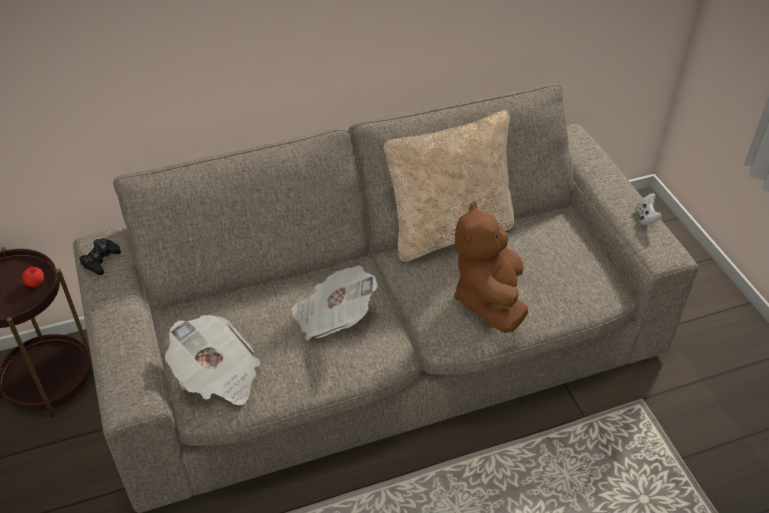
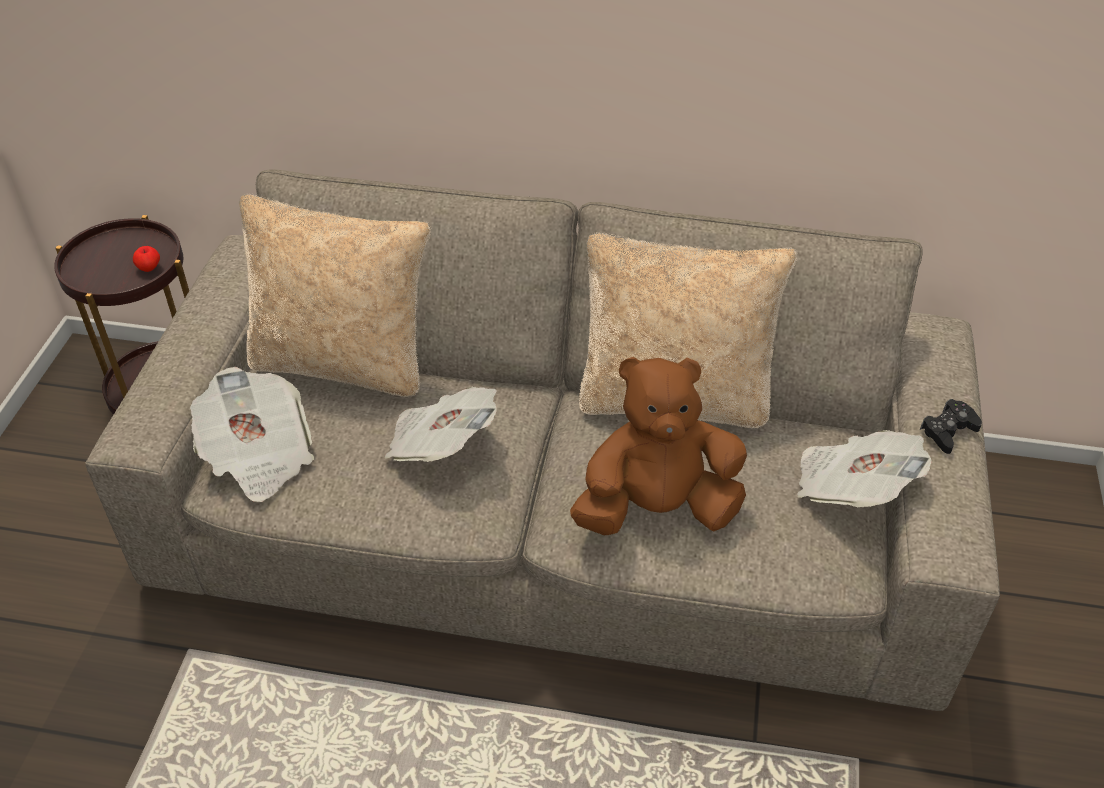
camera: 30 degrees right, 0 degrees up
(100, 260) = (226, 267): black game controller -> black game controller (948, 431)
(227, 296) = (343, 368): none -> beige pillow
(489, 299) = (656, 508): brown plush toy -> brown plush toy turned 45 degrees clockwise
(582, 242) = (852, 488): none -> newspaper
(646, 217) = (961, 490): white game controller -> none

